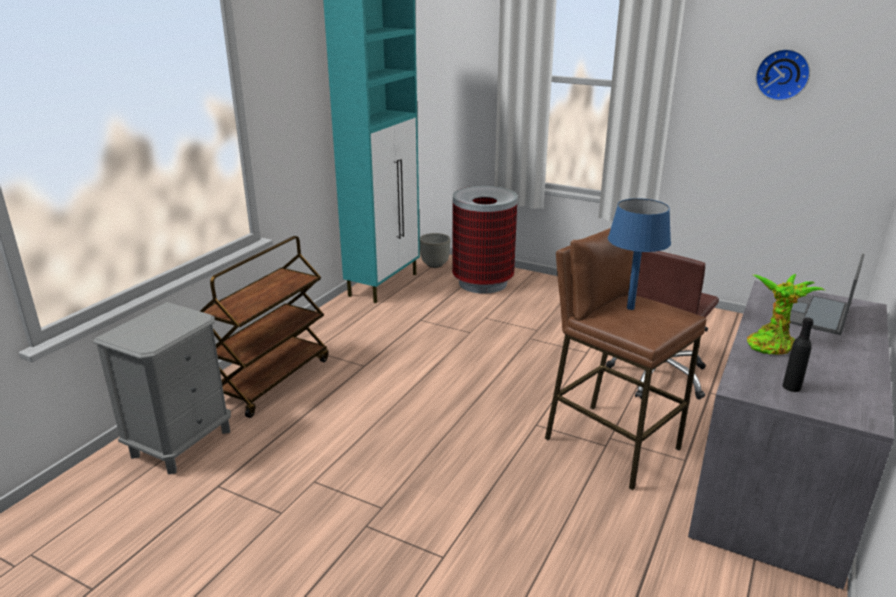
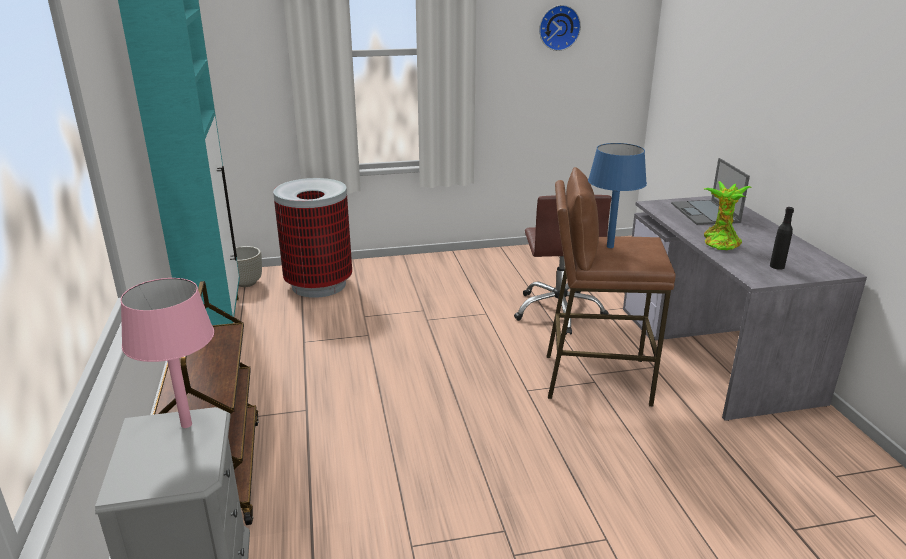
camera: 40 degrees left, 0 degrees up
(184, 317) = (186, 425): none -> pink table lamp

